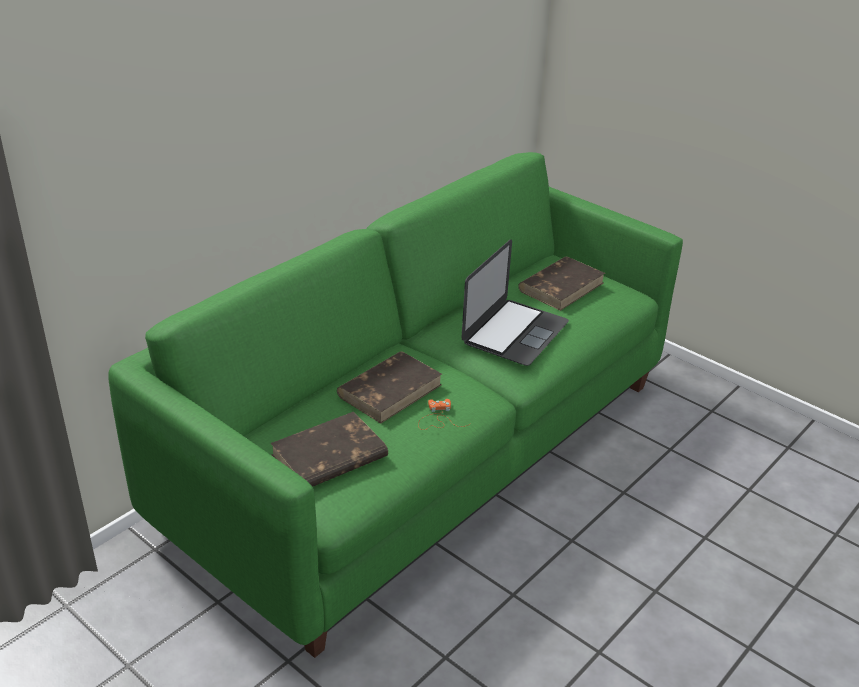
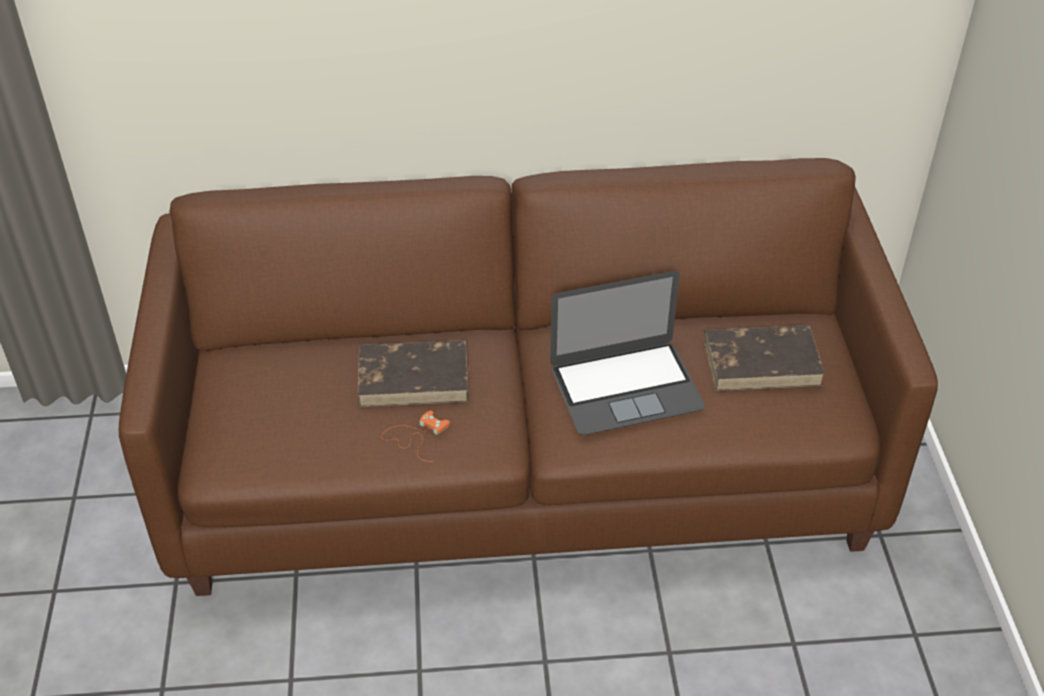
camera: 45 degrees right, 10 degrees up
(328, 457) = (273, 411): brown book -> none
(425, 451) = (523, 467): green sofa -> brown sofa

